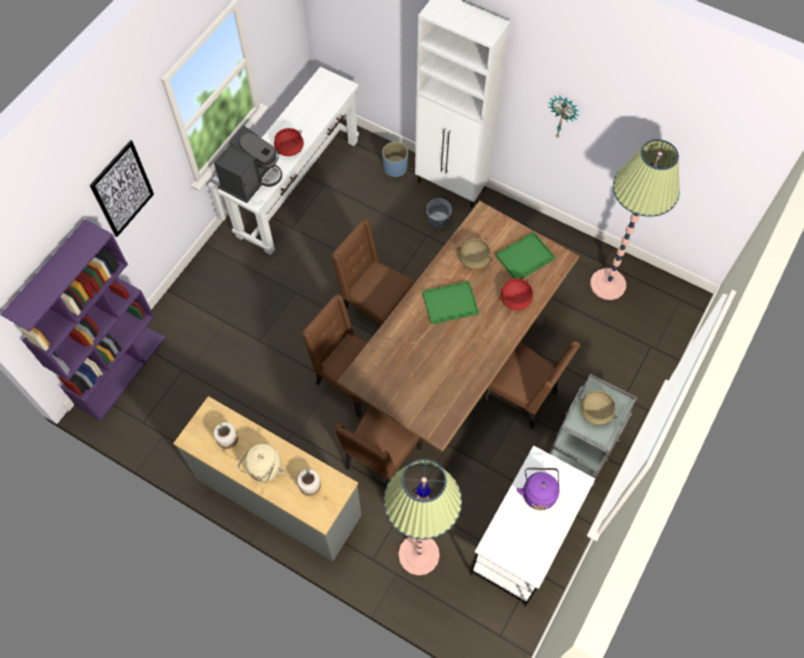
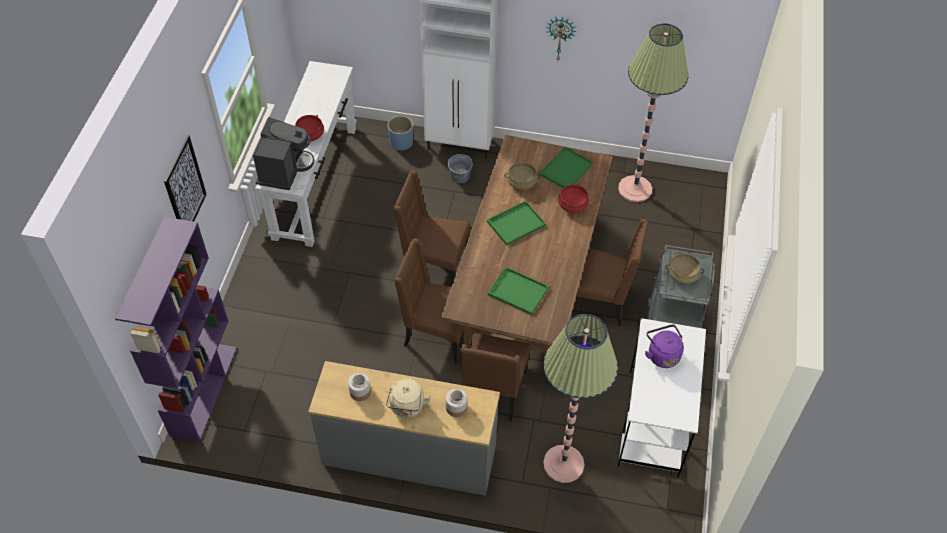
camera: 20 degrees left, 10 degrees down
(423, 378) = (519, 291): none -> green tray

